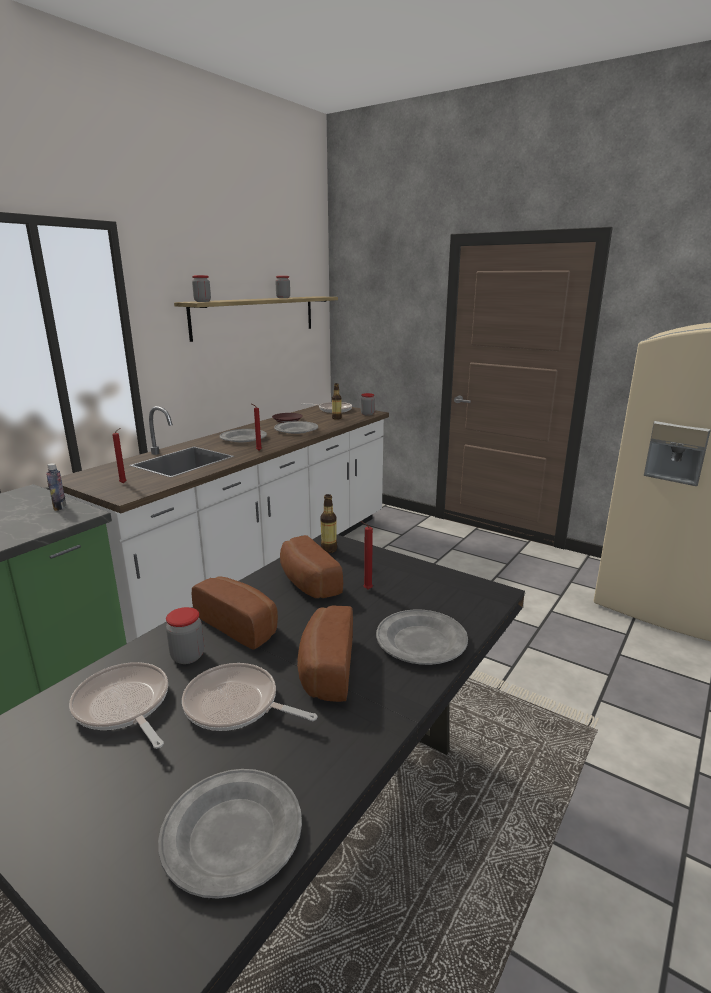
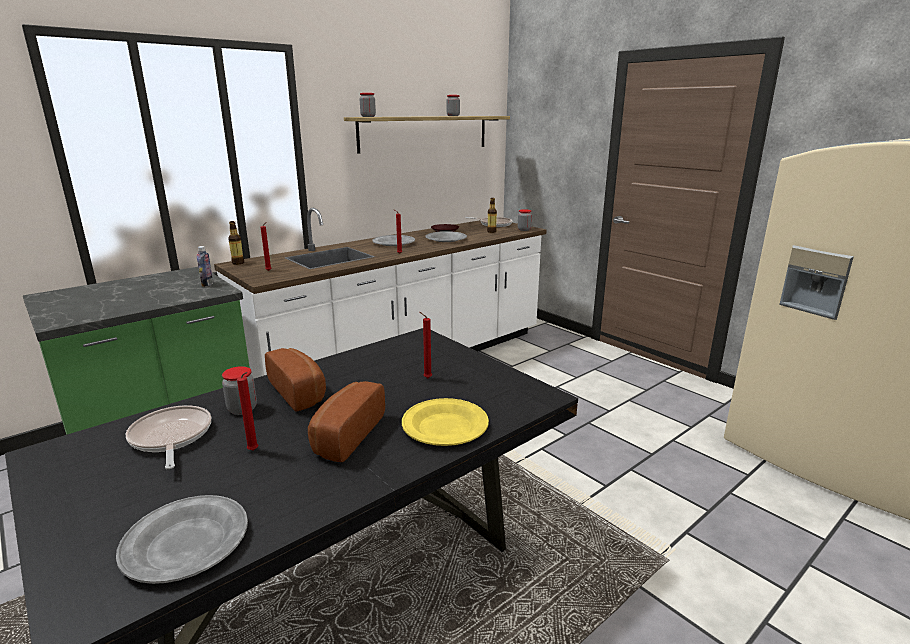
camera: 15 degrees right, 0 degrees up
(236, 705) = (254, 451): frying pan -> red candle
(306, 583) = (377, 366): bread -> none
(328, 549) = (416, 342): bottle -> bottle (238, 263)
(421, 641) = (445, 426): grey plate -> yellow plate

